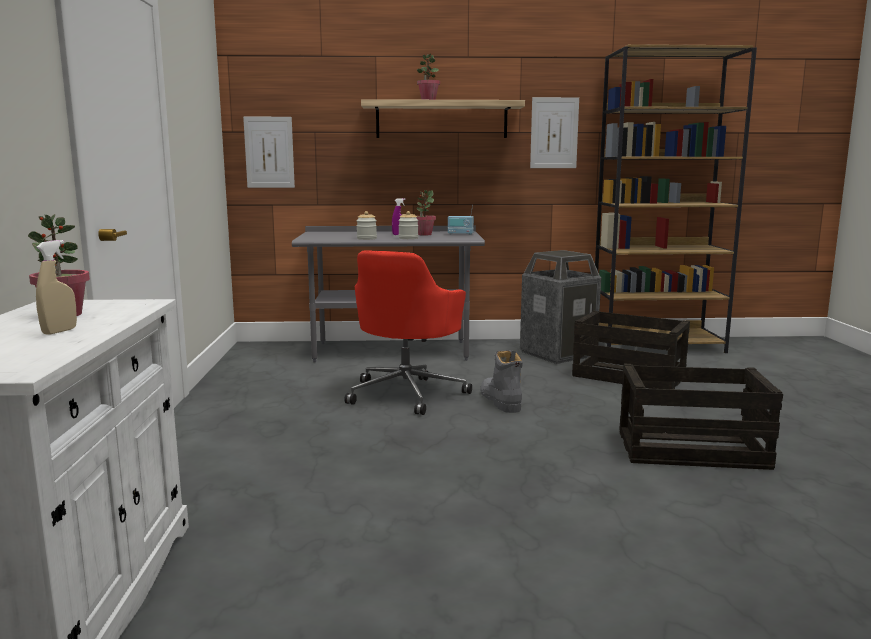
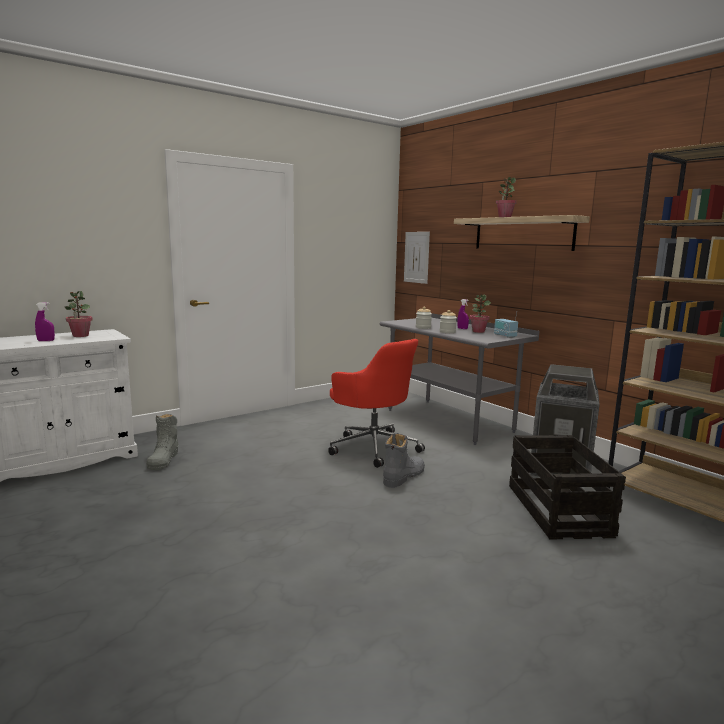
camera: 55 degrees right, 0 degrees up
(59, 331) = (46, 341): beige spray bottle -> purple spray bottle
(240, 508) = (163, 459): none -> grey boot
(407, 393) = (373, 447): red office chair -> red office chair turned 120 degrees counterclockwise
(554, 133) = (620, 247): picture -> none
(690, 450) = (401, 573): crate -> none

